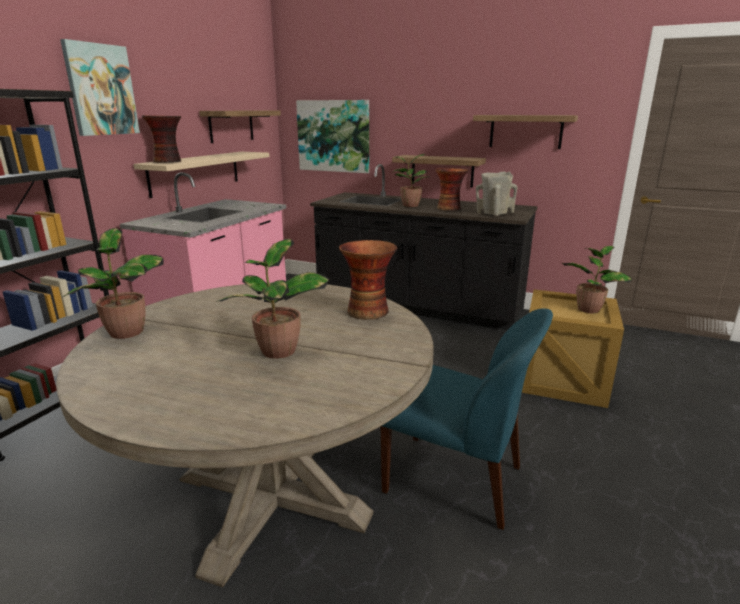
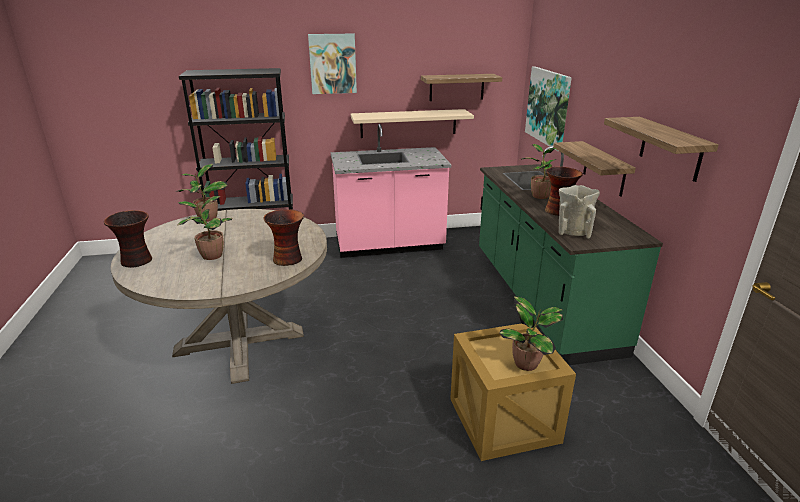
camera: 55 degrees right, 5 degrees up
(168, 161) = (371, 115): vase -> vase (137, 261)
(418, 306) = (541, 298): black counter -> green counter
(456, 480) = (303, 402): blue chair -> none

